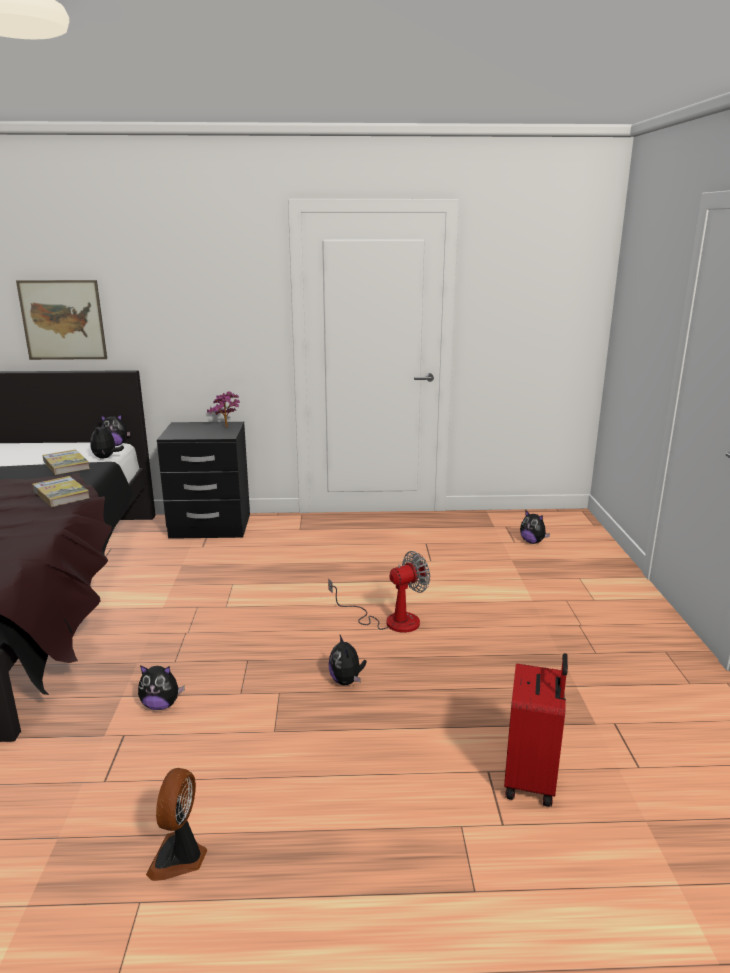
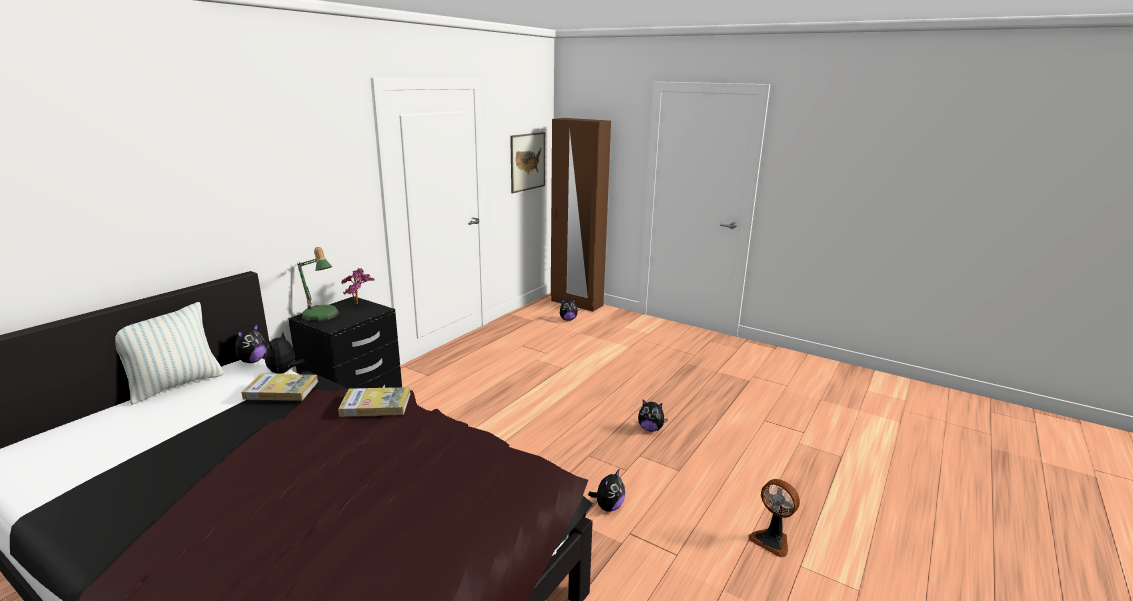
camera: 55 degrees left, 0 degrees up
(57, 443) = (176, 385): none -> pillow
(63, 320) = (148, 230): picture -> picture (527, 162)
(106, 457) = (284, 372): plush toy -> plush toy turned 60 degrees clockwise
(185, 428) = (322, 317): none -> table lamp
(390, 620) = (600, 391): fan -> none
(532, 780) = (778, 412): red suitcase -> none
(585, 531) = (576, 303): none -> brown wardrobe

